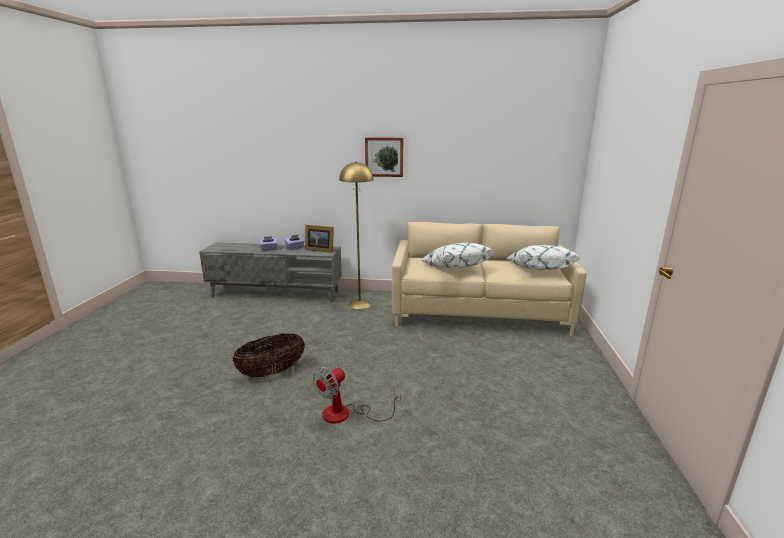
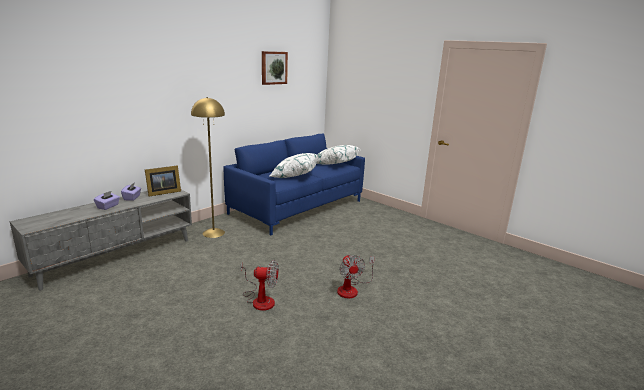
camera: 55 degrees left, 0 degrees up
(272, 372) = (260, 299): basket -> fan
(384, 157) = (204, 91): picture -> picture (273, 68)
(478, 312) = (297, 207): beige sofa -> blue sofa

